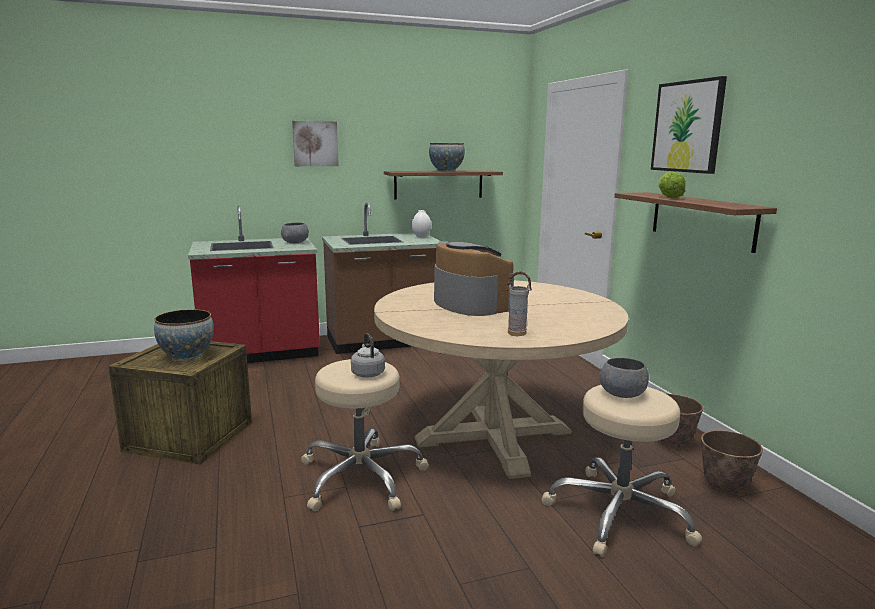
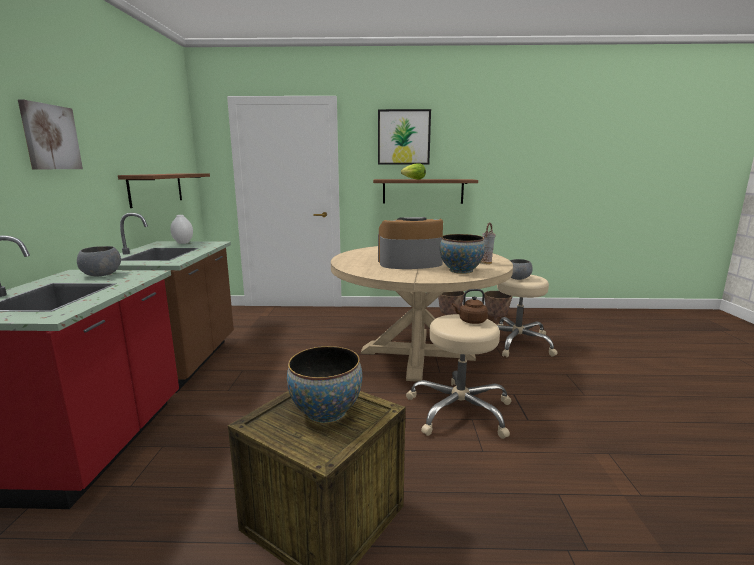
camera: 70 degrees left, 0 degrees up
(367, 373) = (471, 321): grey kettle -> brown kettle
(446, 171) = (173, 173): bowl -> bowl (461, 271)

